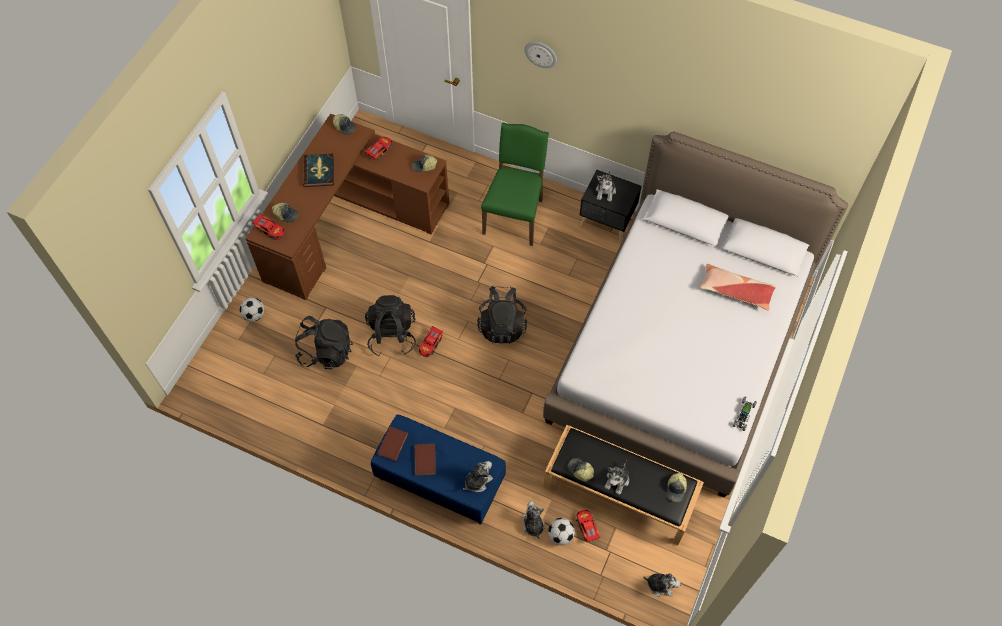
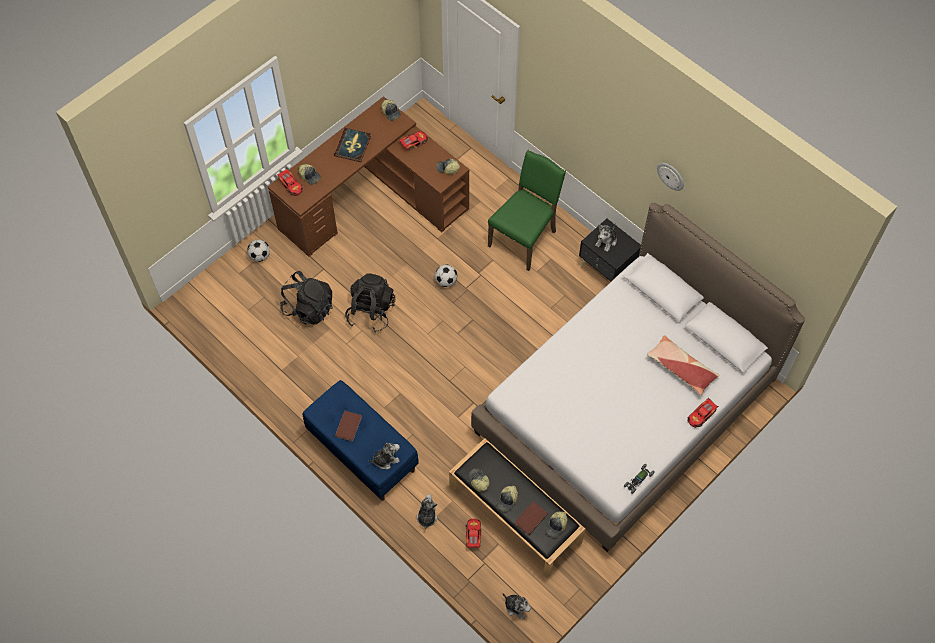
camera: 20 degrees right, 0 degrees up
(392, 444) = (325, 404): brown book -> brown book (530, 518)
(431, 344) = (401, 331): toy car -> toy car (701, 416)
(502, 325) = (472, 334): black backpack -> none
(541, 54) = (571, 99): wall clock -> wall clock (671, 175)
(560, 535) = (447, 534): football -> football (446, 281)
(617, 480) = (507, 500): plush toy -> cap

